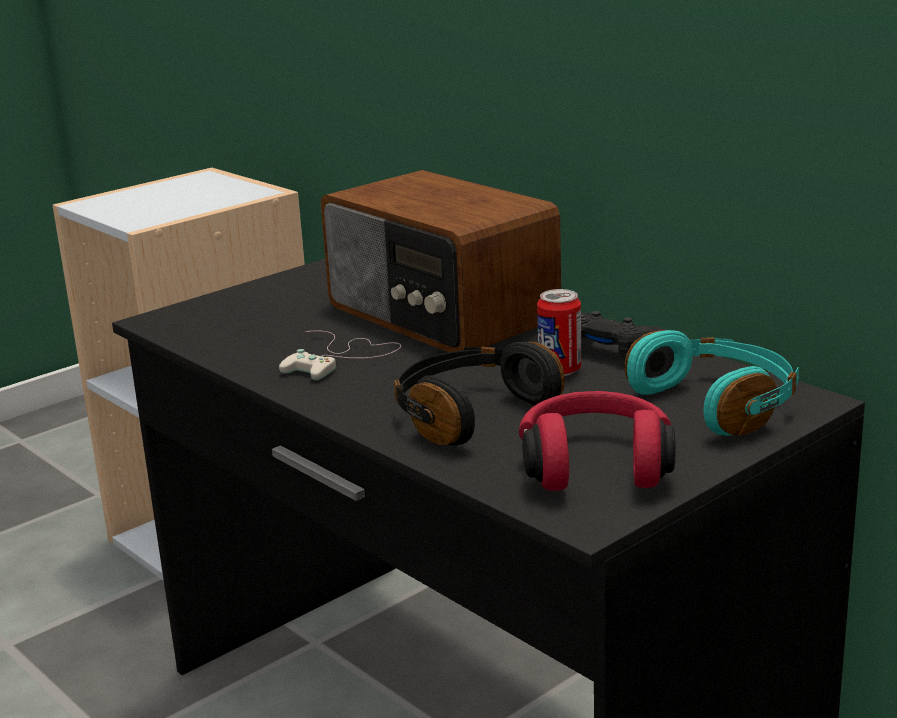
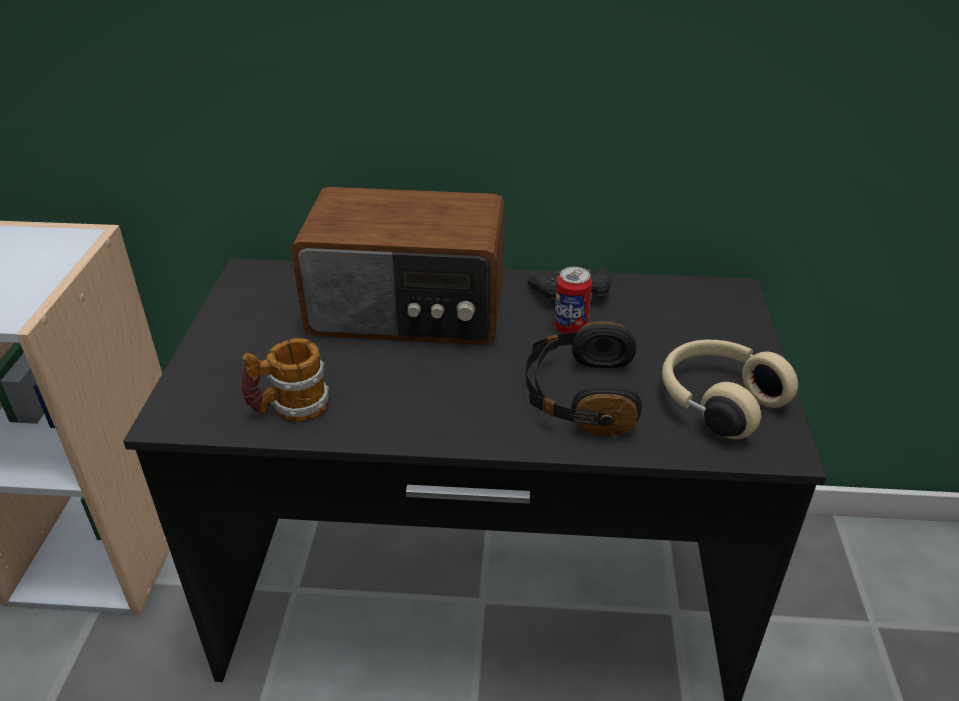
camera: 45 degrees left, 15 degrees up
(238, 341) = (289, 407): none -> mug
(341, 358) = (405, 387): white game controller -> none
(595, 465) = (717, 401): red headphones -> beige headphones
(718, 404) = (698, 315): turquoise headphones -> none

